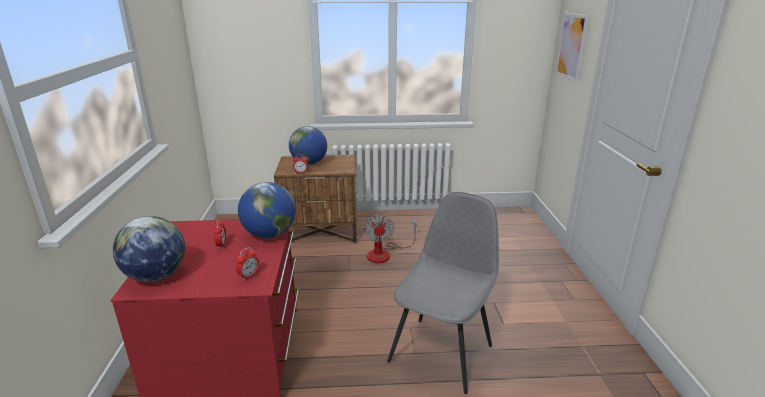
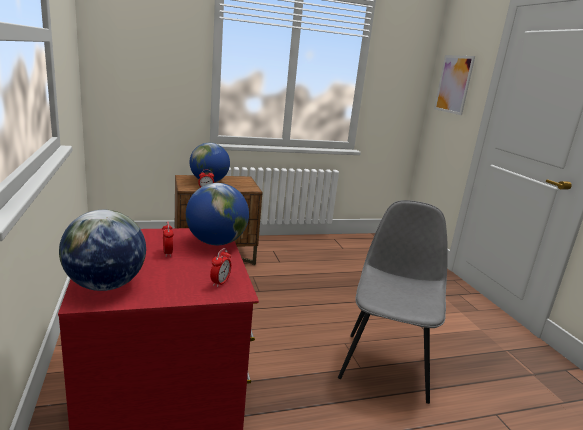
camera: 15 degrees left, 5 degrees down
(385, 253) = (288, 274): fan -> none

